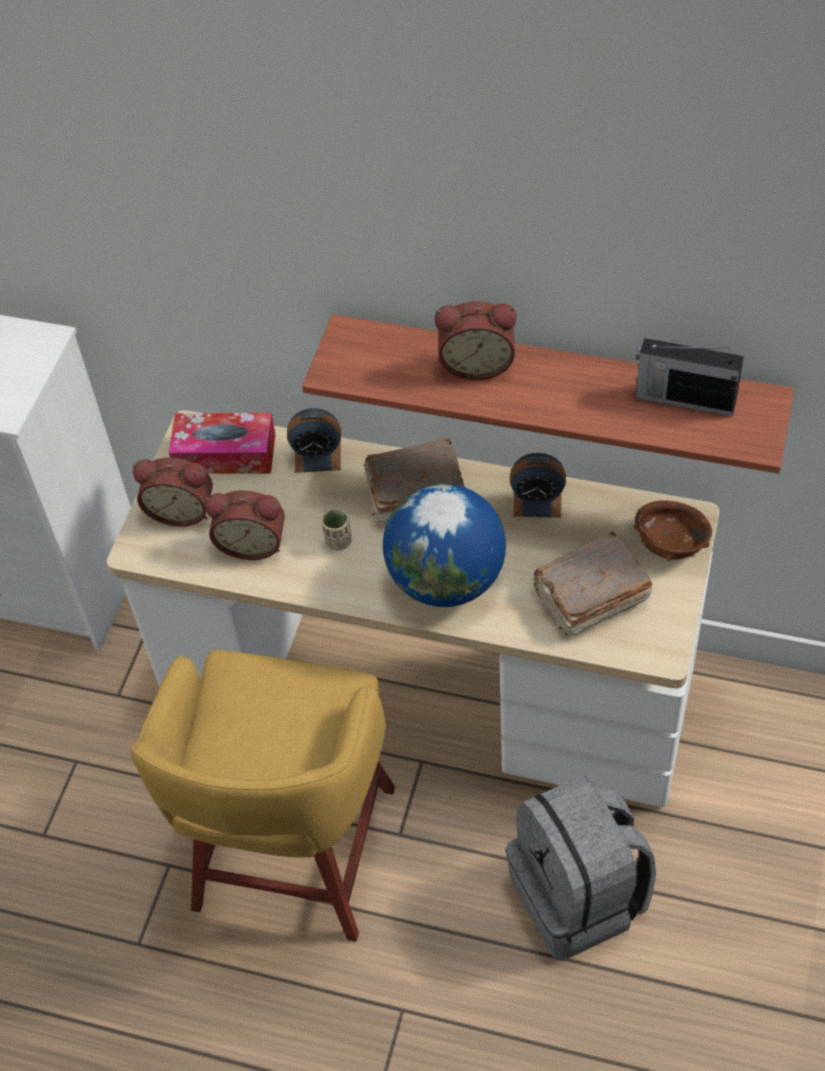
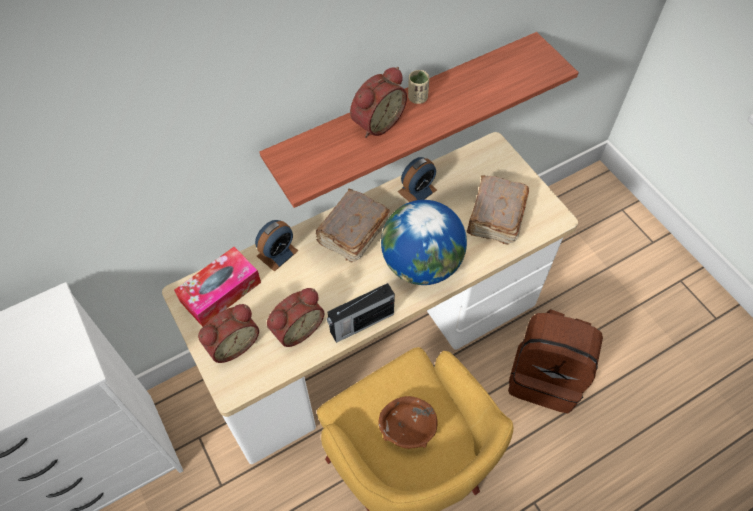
camera: 50 degrees left, 5 degrees up
(338, 542) = (343, 289): beige cup -> beige cup (417, 98)
(579, 897) = (546, 376): grey backpack -> brown backpack
(670, 544) = (499, 165): brown bowl -> brown bowl (408, 429)
(683, 399) = (497, 70): radio -> radio (360, 323)

